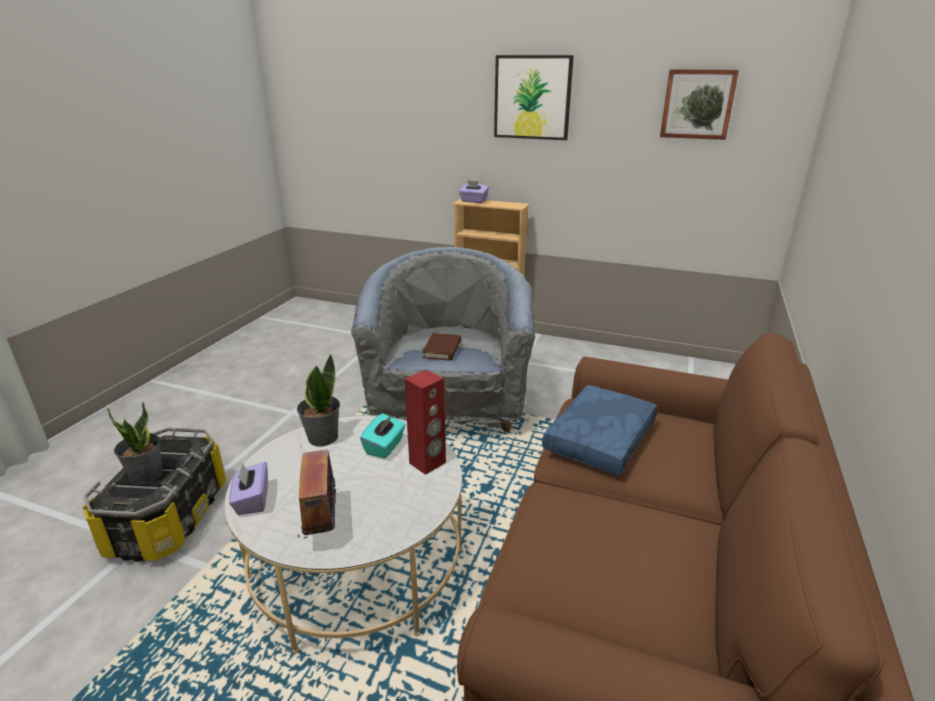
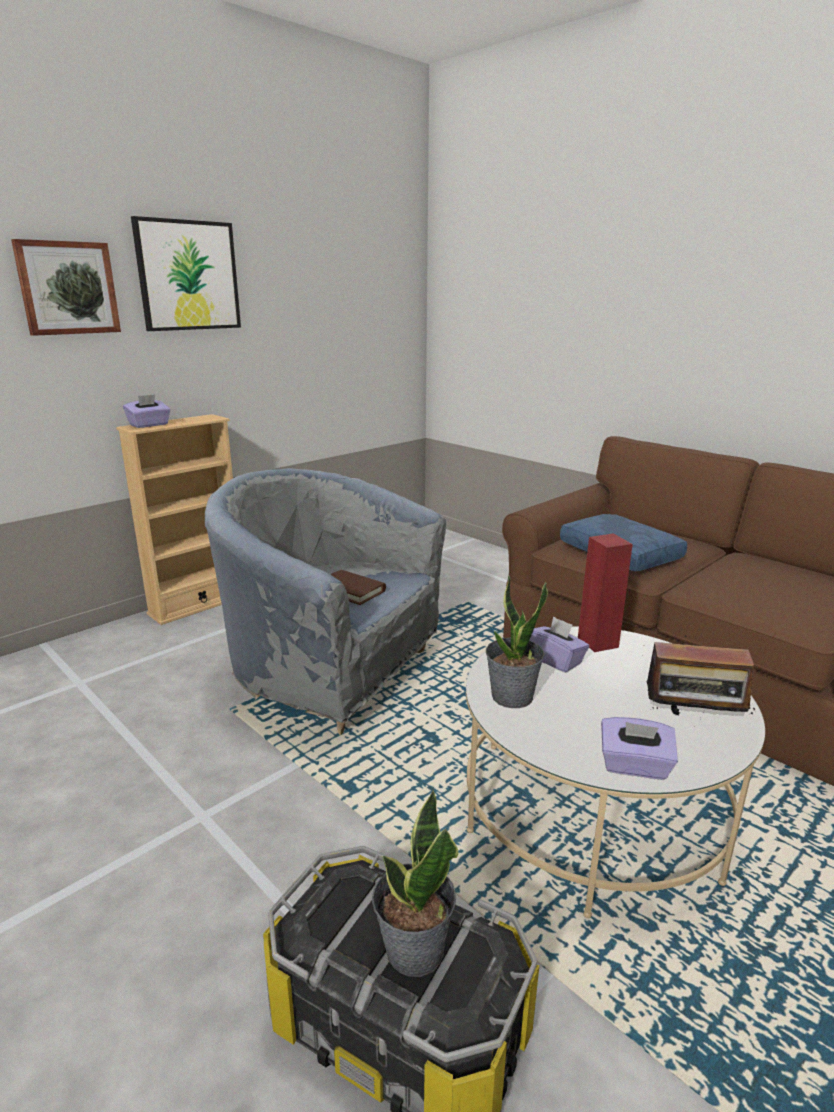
camera: 65 degrees left, 5 degrees down
(385, 447) = (555, 660): turquoise tissue box -> purple tissue box
(697, 104) = (349, 281): picture -> picture (67, 288)

